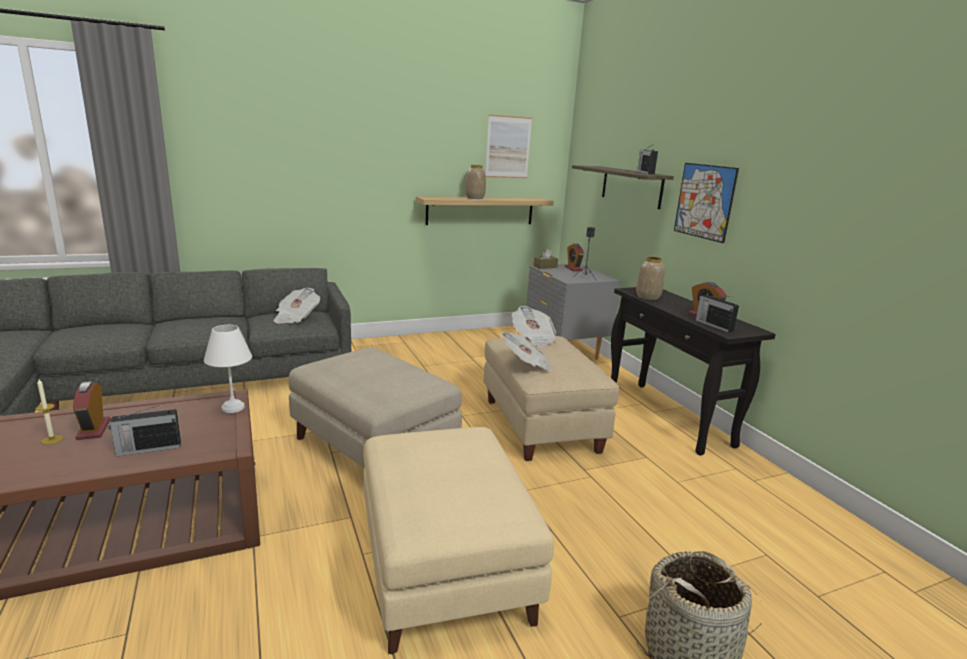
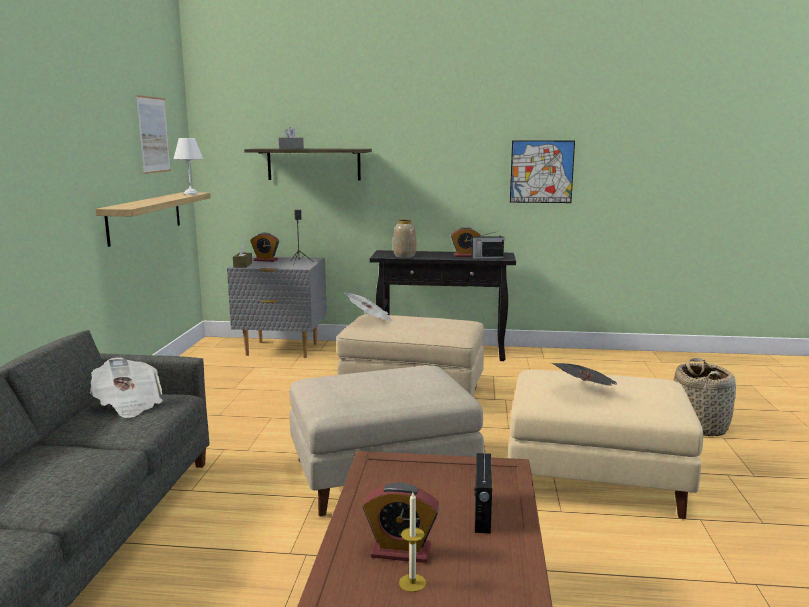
camera: 60 degrees left, 5 degrees down
(232, 408) = (408, 461): white table lamp -> white table lamp (191, 194)
(475, 198) = (152, 200): vase -> none
(526, 365) = (427, 333): newspaper -> newspaper (585, 392)
(608, 168) = (291, 148): none -> grey tissue box
(645, 173) = (343, 148): radio -> none
(704, 201) = (414, 166): picture -> picture (541, 171)

